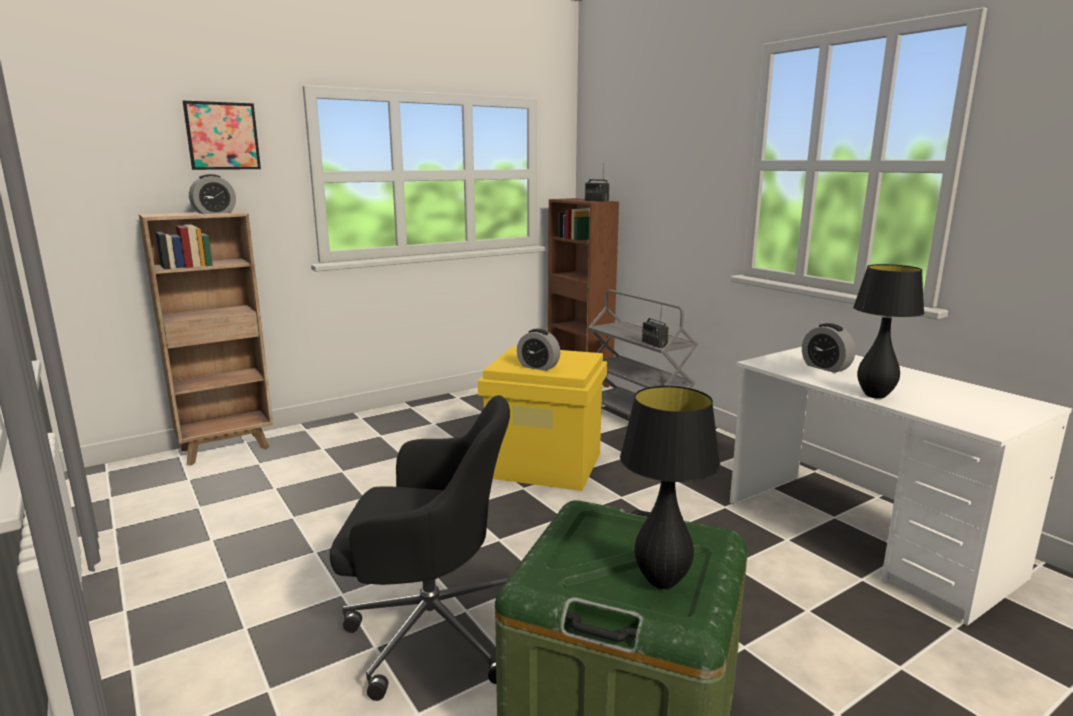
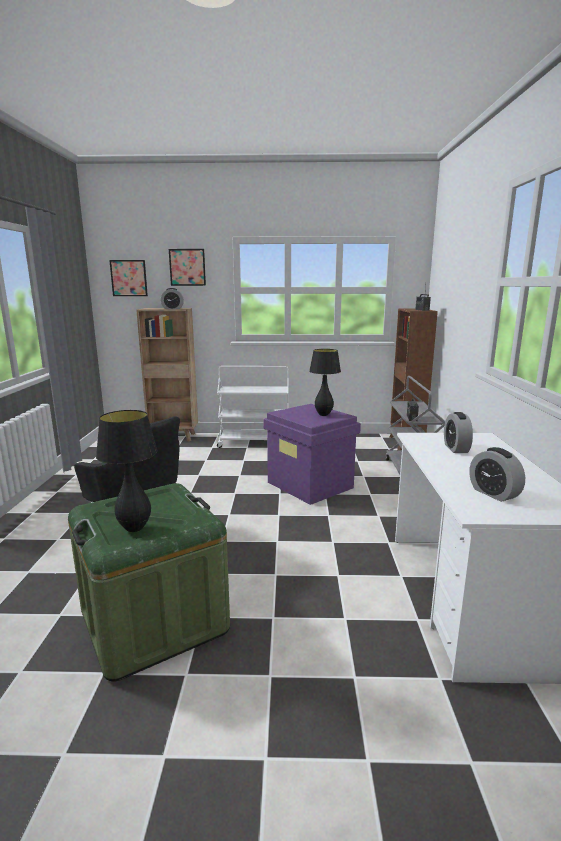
camera: 35 degrees right, 0 degrees up
(96, 155) = (129, 278): none -> picture
(383, 426) = (254, 443): none -> white cart
(538, 367) = (299, 416): alarm clock -> alarm clock (493, 493)
(546, 465) = (311, 485): yellow storage box -> purple storage box
(874, 395) = (442, 472): black table lamp -> black table lamp (323, 414)

